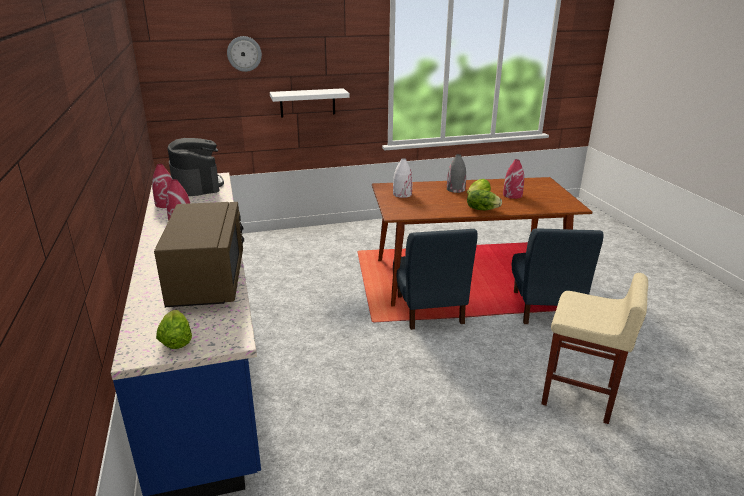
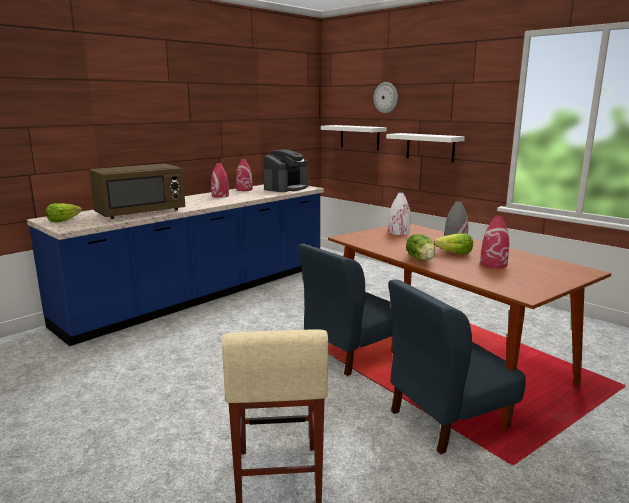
camera: 60 degrees right, 10 degrees down
(211, 102) = (359, 137): none -> white shelf

